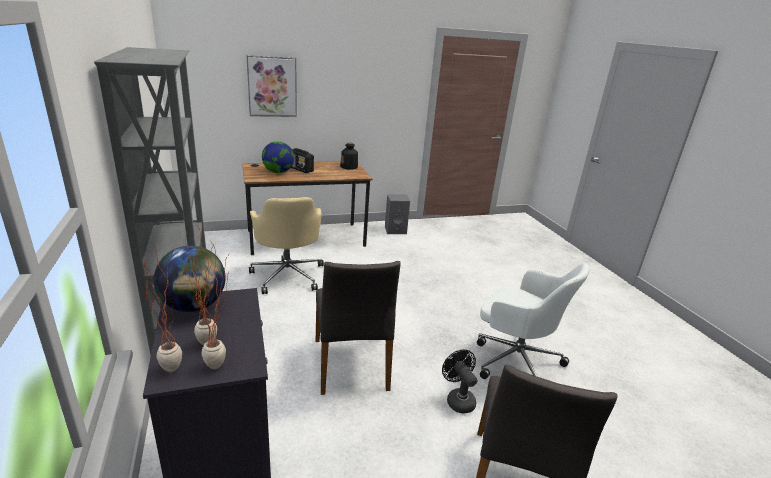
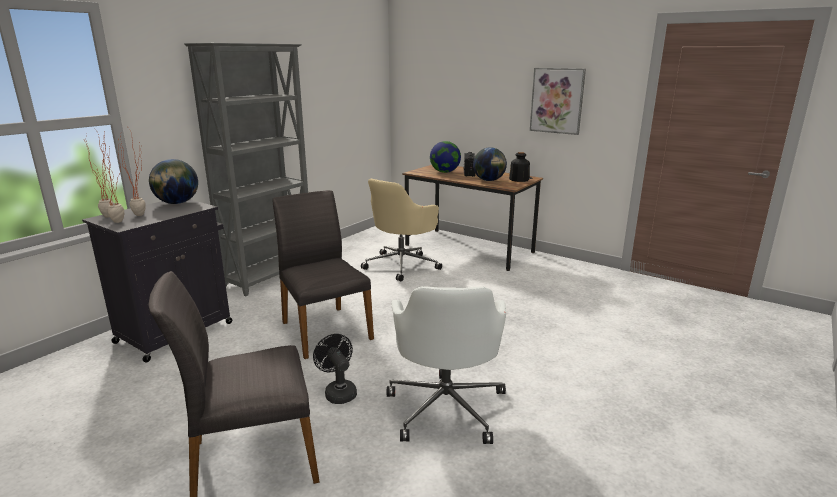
camera: 55 degrees right, 5 degrees down
(272, 86) = (467, 91): picture -> picture (557, 100)
(332, 173) = (489, 180): none -> globe
(352, 364) = (324, 330): grey chair -> grey chair turned 105 degrees clockwise
(396, 230) = (570, 270): grey speaker -> none
(458, 399) = (338, 392): black fan -> black fan turned 60 degrees counterclockwise

